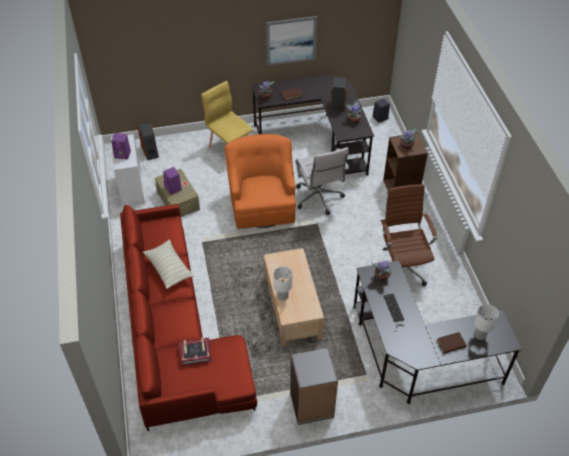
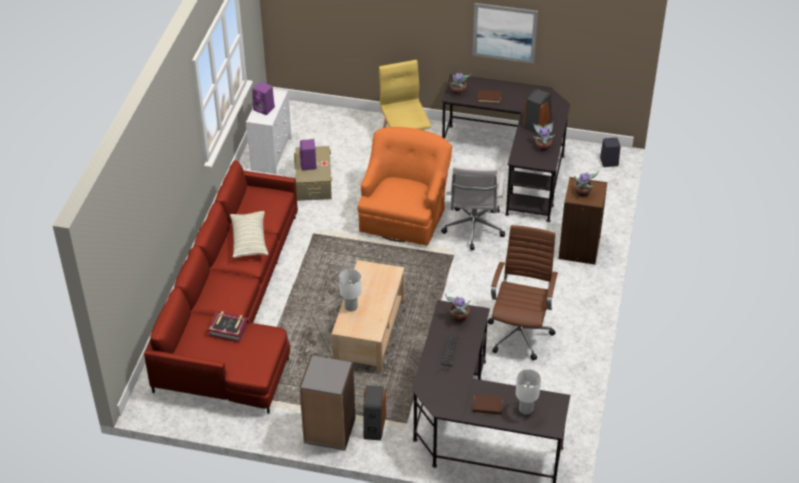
camera: 25 degrees right, 5 degrees down
(150, 151) = (314, 120): speaker -> speaker (374, 426)

